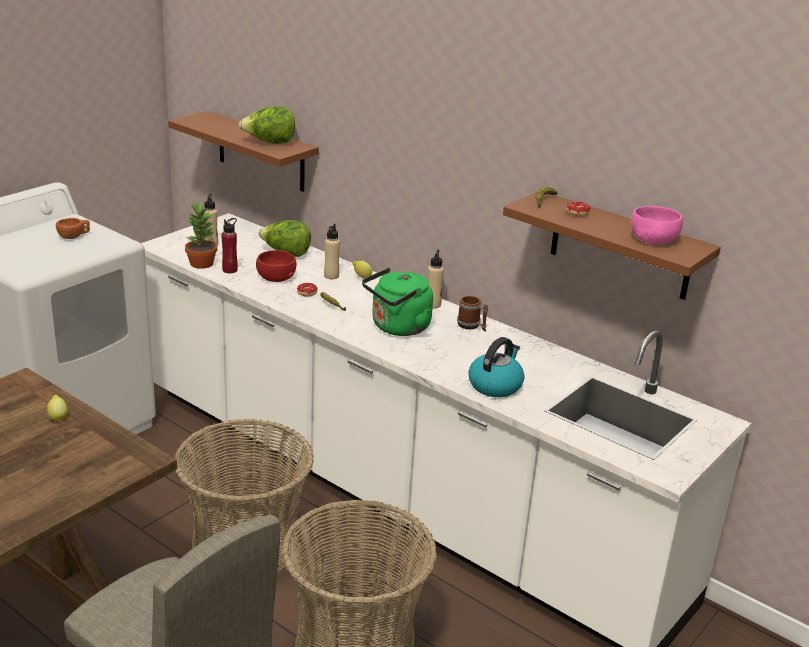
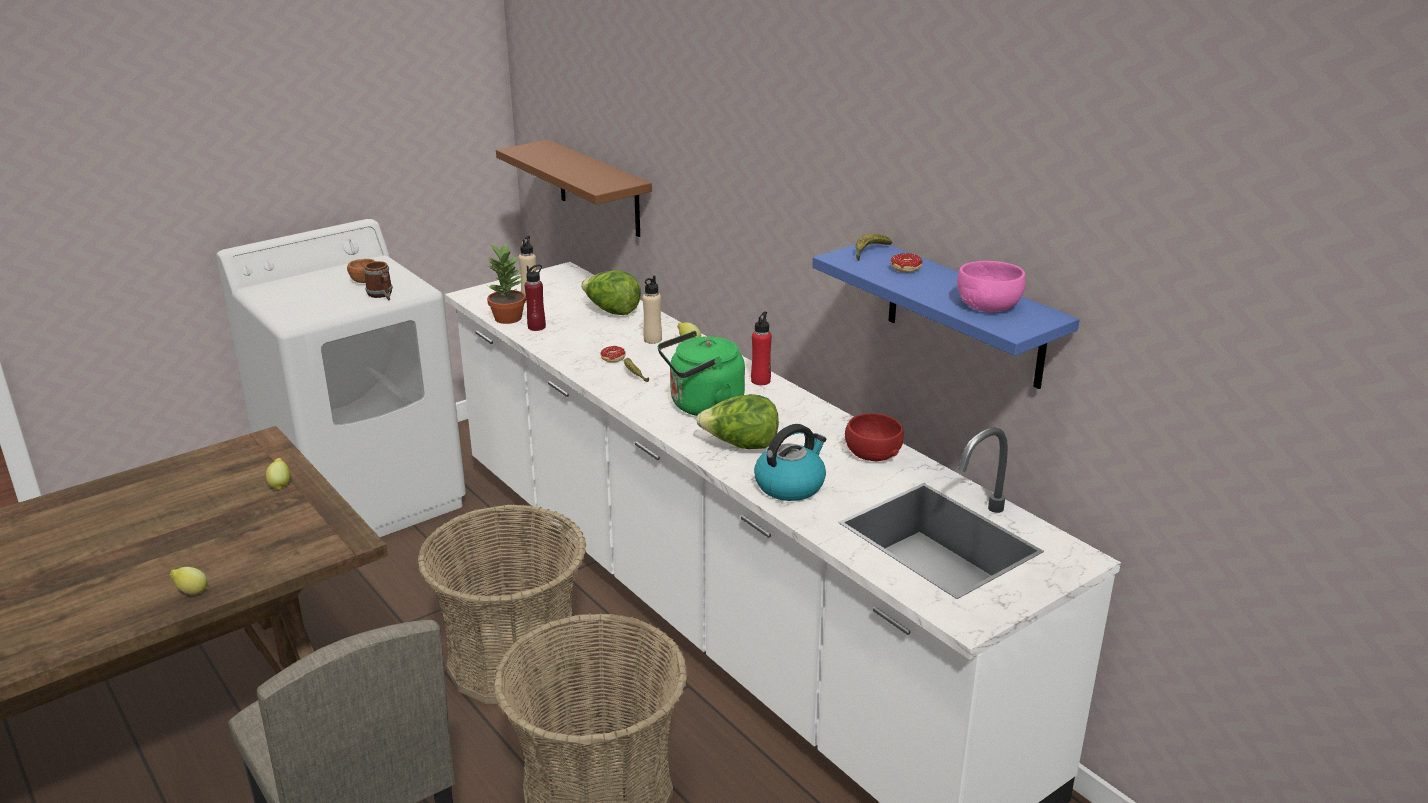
camera: 15 degrees right, 0 degrees up
(27, 515) = (191, 592): none -> lemon
(269, 143) = (595, 177): lettuce -> lettuce (740, 446)
(276, 277) = (585, 338): red bowl -> red bowl (872, 453)
(433, 304) = (760, 381): beige bottle -> red bottle
(472, 326) = (797, 410): mug -> mug (382, 295)
(620, 246) = (965, 314): brown shelf -> blue shelf

